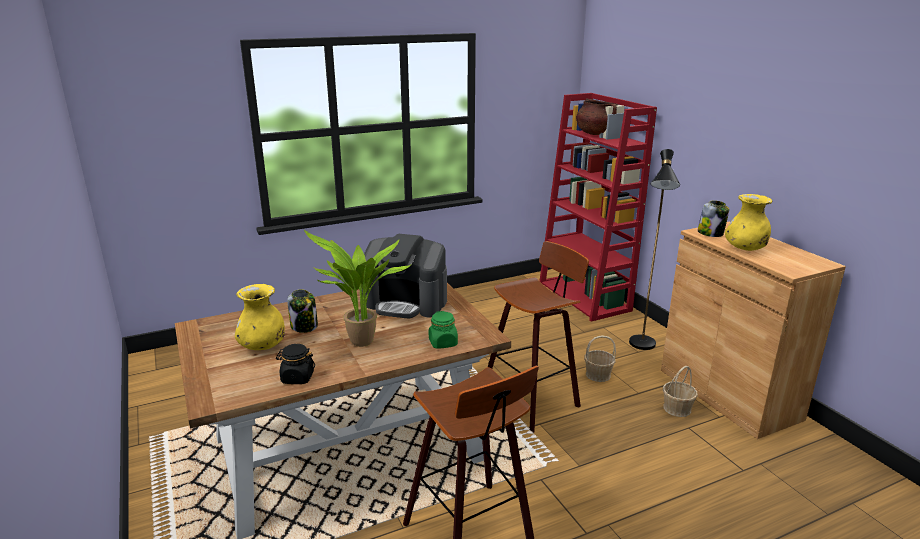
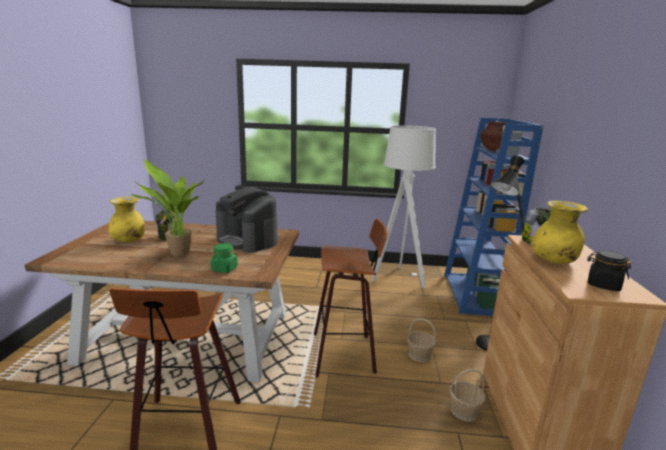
camera: 30 degrees right, 5 degrees down
(297, 378) = (110, 261): black jar -> black jar (603, 285)
(498, 301) = (399, 278): none -> white floor lamp
(585, 297) = (473, 294): red bookcase -> blue bookcase

